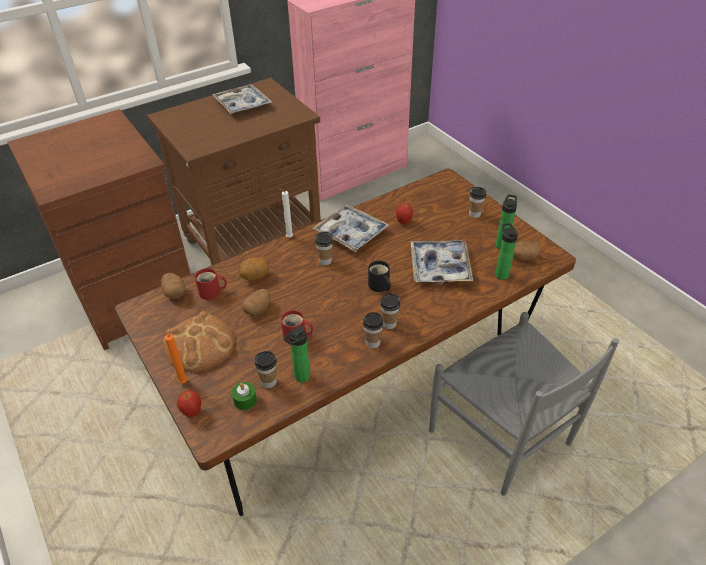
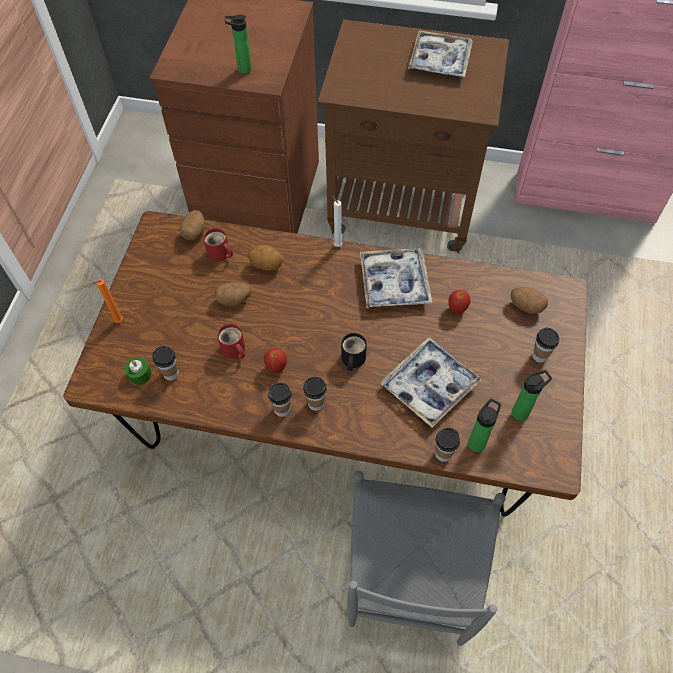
camera: 45 degrees right, 15 degrees up
(192, 412) = (99, 352): apple -> apple (276, 367)
(199, 344) = (162, 297): bread -> none
(300, 378) = (195, 391): bottle -> bottle (242, 69)
(325, 261) = (338, 295): cup -> cup (443, 454)
(523, 257) = (524, 444): potato -> potato (526, 306)

